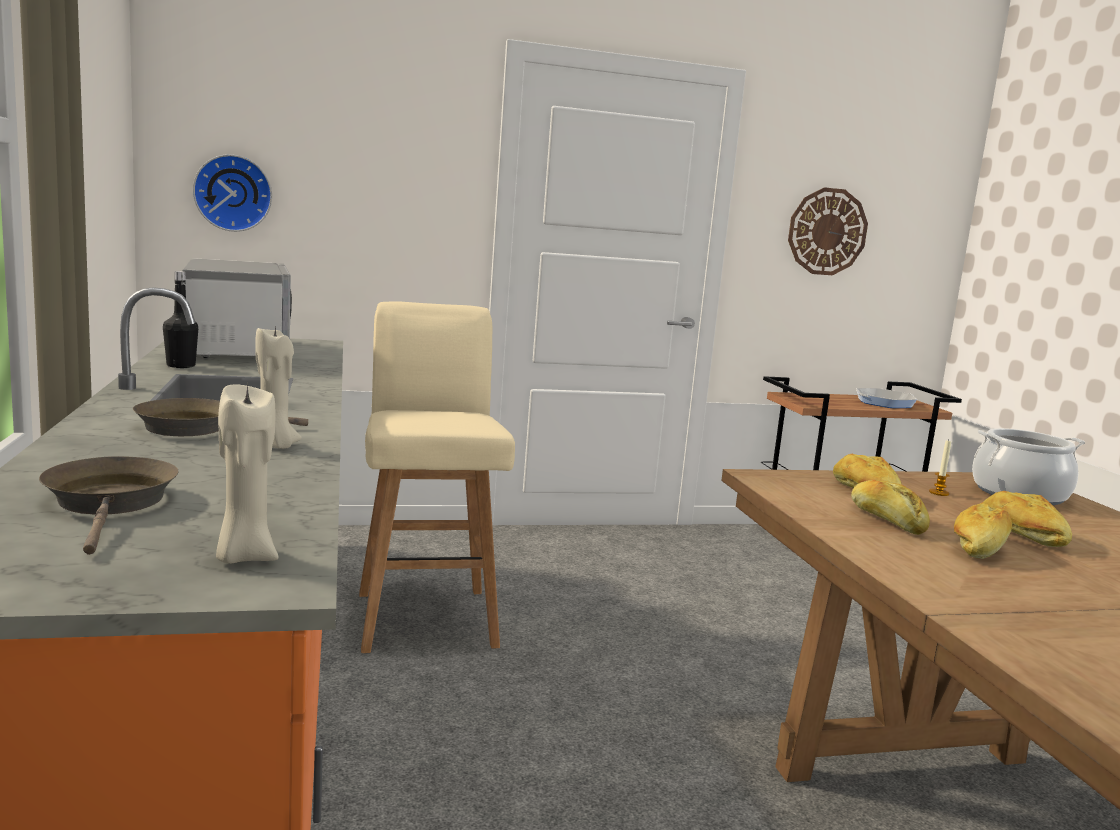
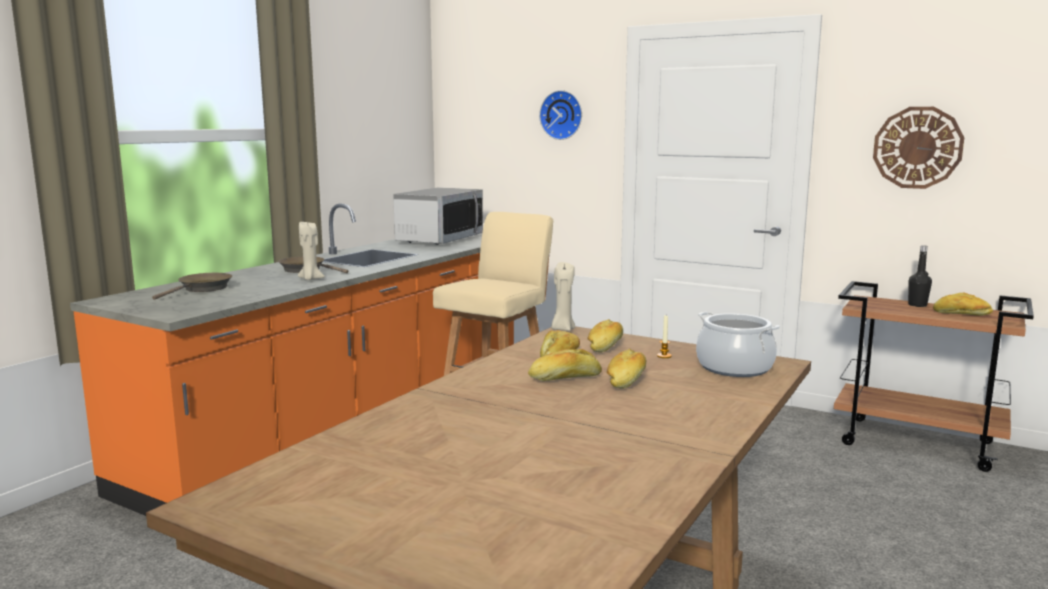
camera: 45 degrees right, 0 degrees up
(181, 366) = (386, 246): black bottle -> black bottle (917, 305)
(233, 193) = (477, 147): wall clock -> wall clock (562, 115)
(244, 556) = (189, 307): beige candle -> beige candle (562, 329)
(884, 403) = (961, 314): frying pan -> bread

